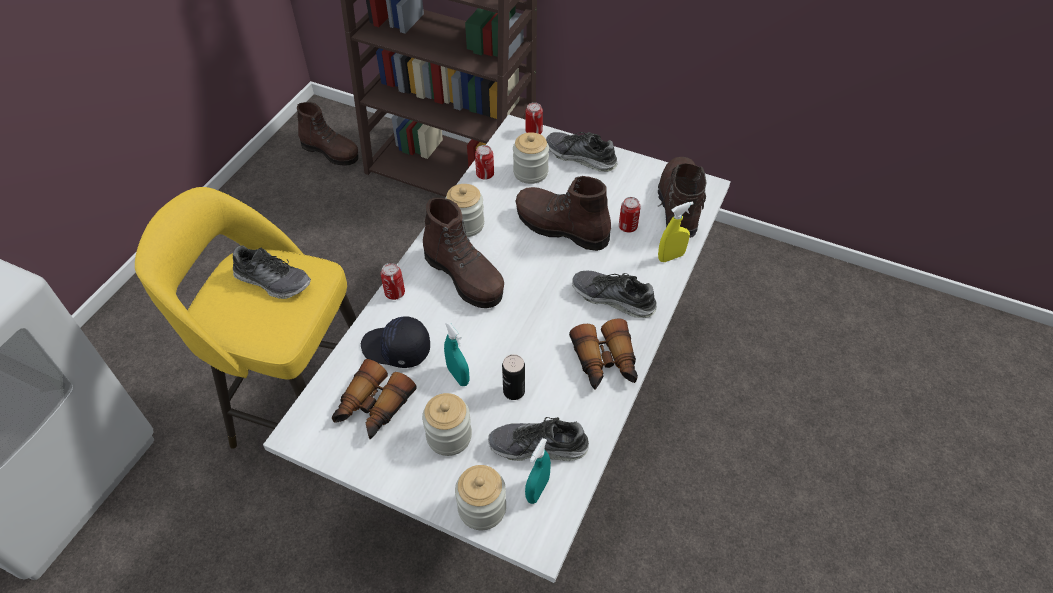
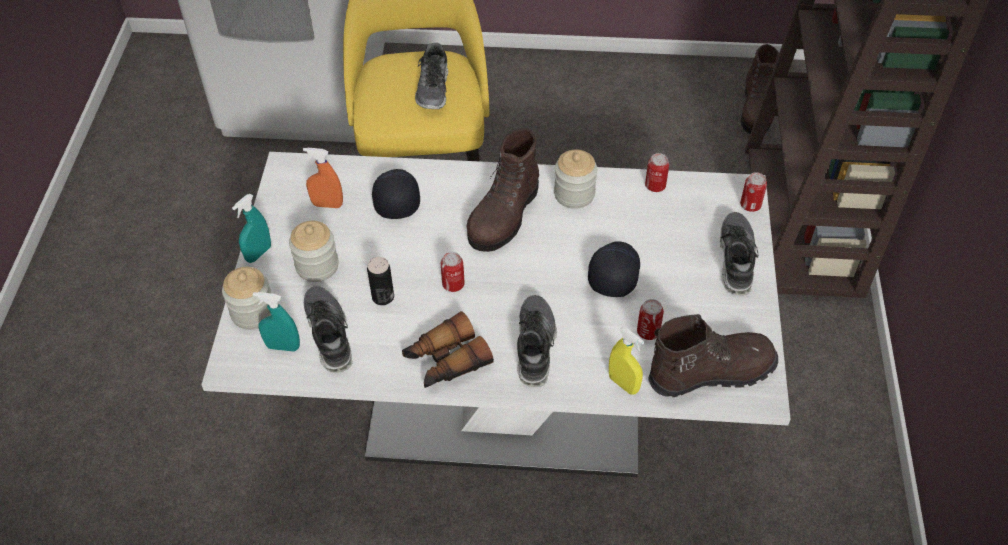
camera: 70 degrees right, 0 degrees up
(373, 408) = (327, 204): binoculars -> orange spray bottle
(395, 293) = (459, 173): can -> can (453, 284)
(458, 376) = (384, 250): turquoise spray bottle -> turquoise spray bottle (258, 253)
(530, 172) = (682, 222): jar -> none
(561, 227) = (613, 272): brown boot -> black cap

